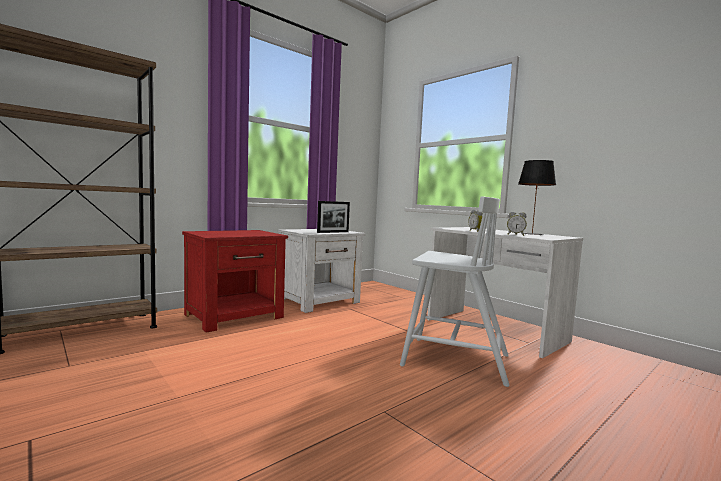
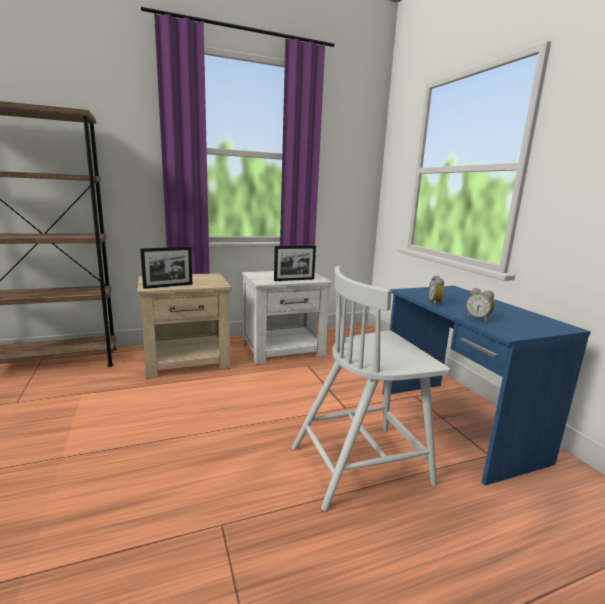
camera: 20 degrees right, 10 degrees up
(229, 235) = (168, 286): none -> picture frame
(236, 316) = (188, 361): red nightstand -> beige nightstand
(453, 360) = (362, 464): white chair -> white chair turned 120 degrees clockwise
(494, 330) = (455, 425): white desk -> blue desk
(532, 234) = (516, 315): black table lamp -> none

